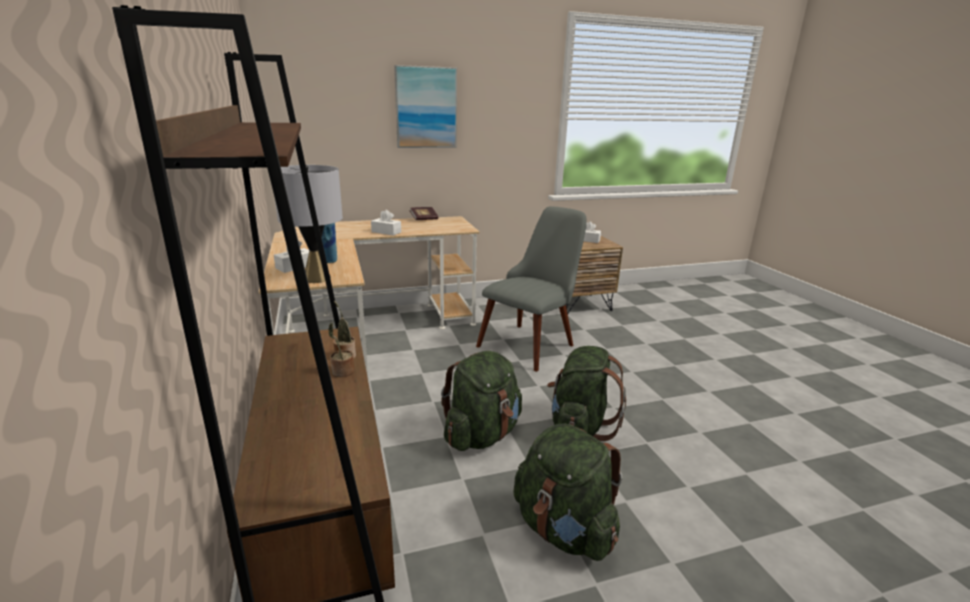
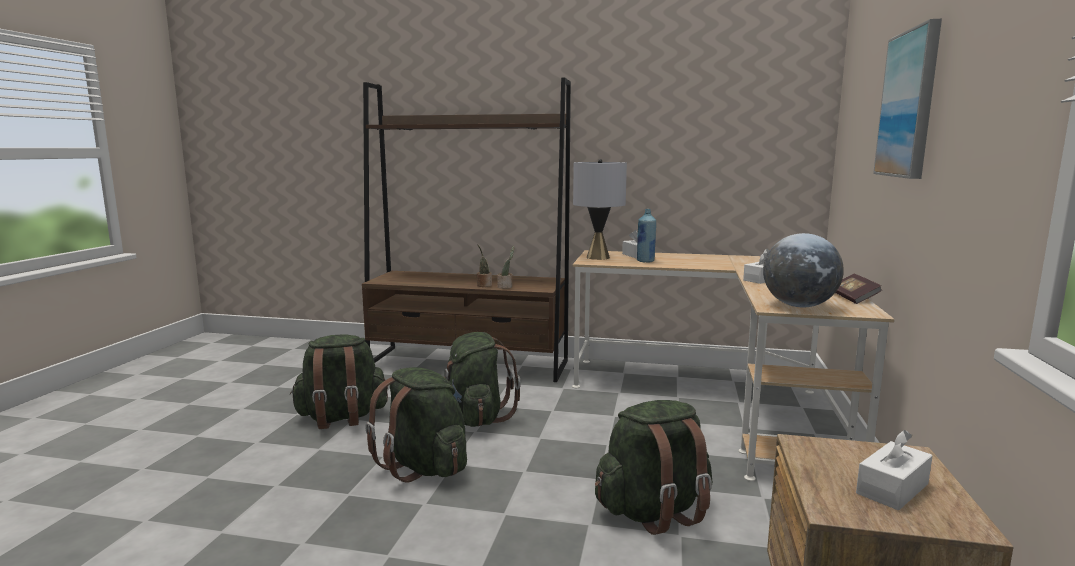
camera: 120 degrees right, 10 degrees down
(456, 226) = (799, 306): none -> globe
(532, 342) = (654, 511): grey chair -> green backpack

